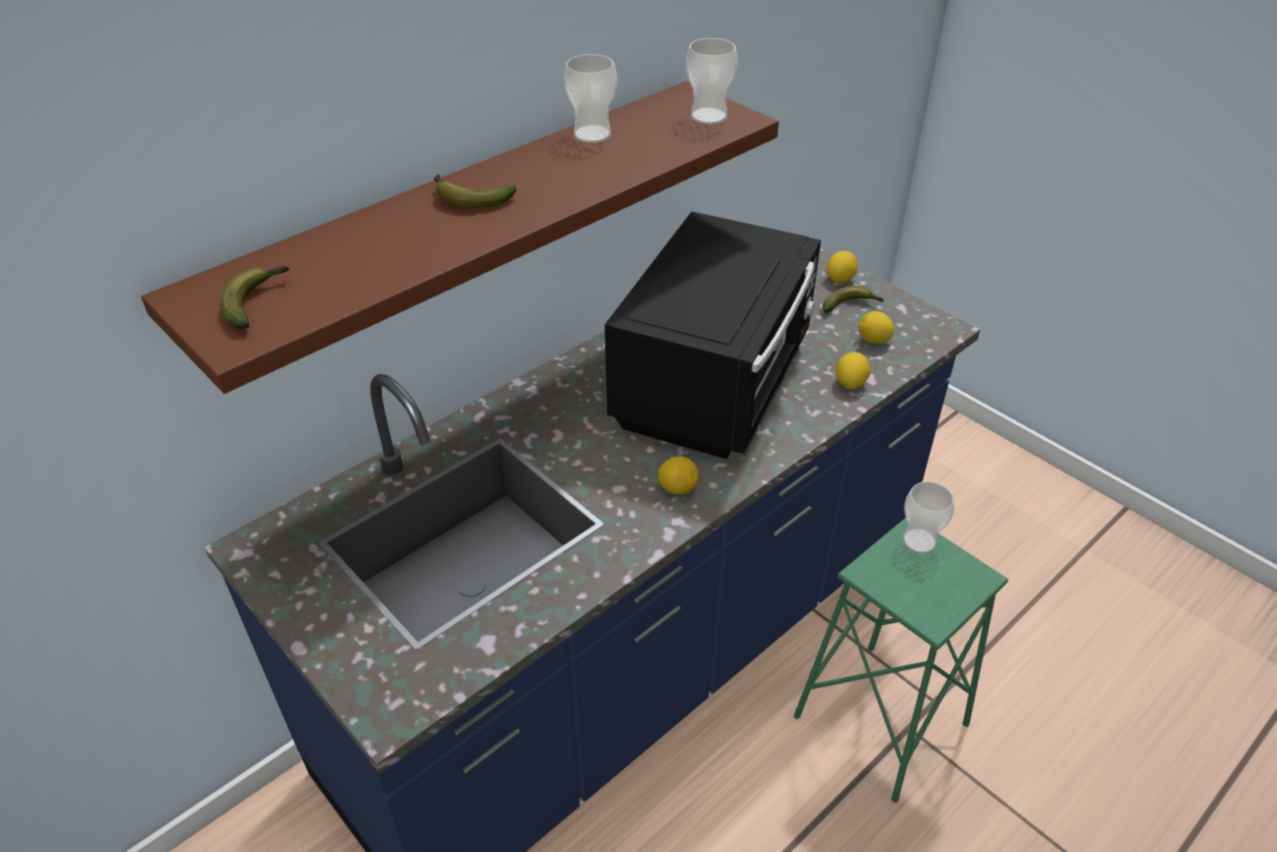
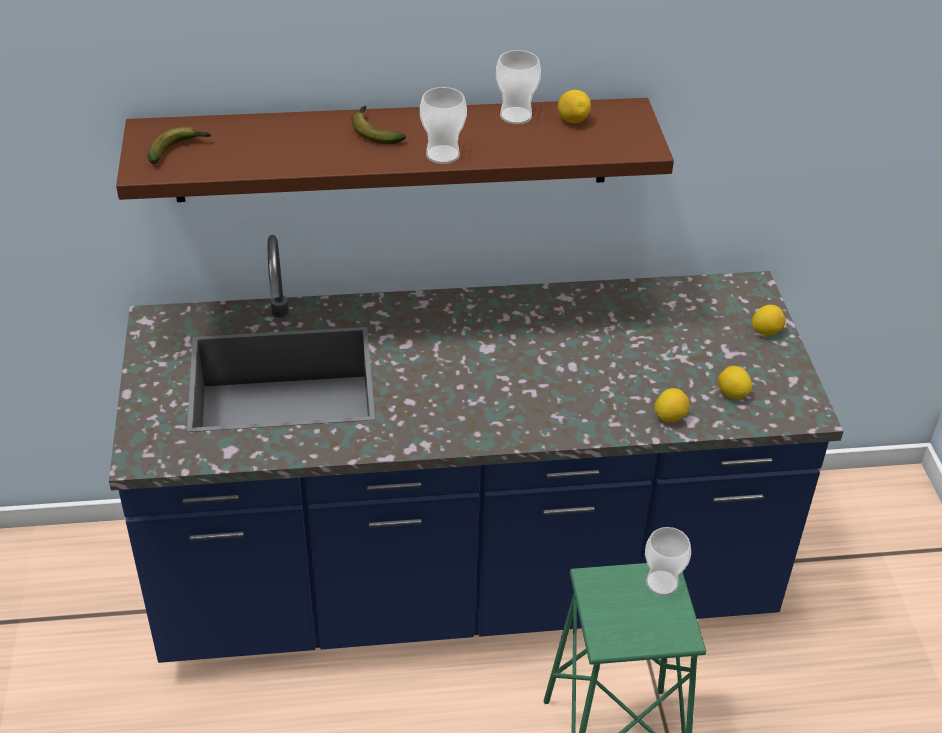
camera: 35 degrees right, 0 degrees up
(677, 488) = (449, 423): lemon -> lemon (572, 120)
(709, 116) = (622, 135): cup -> cup (442, 155)
(715, 385) = (560, 365): black microwave -> none
(851, 306) = (748, 357): banana -> none

